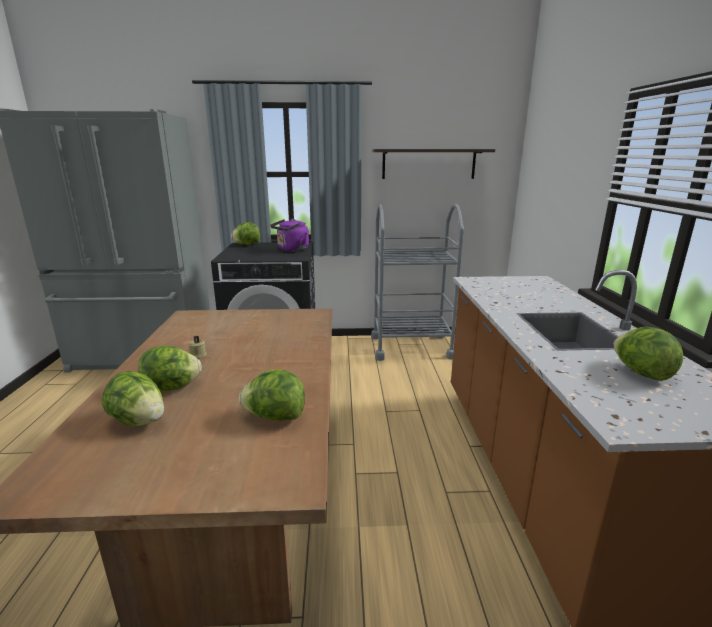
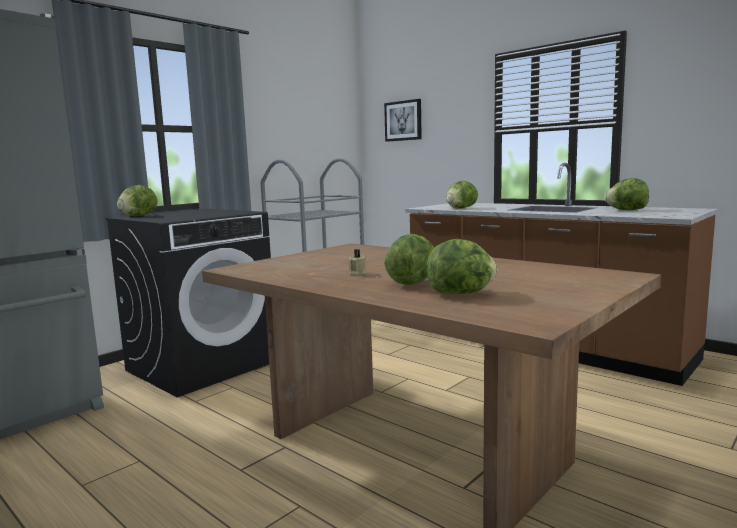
camera: 45 degrees left, 10 degrees down
(275, 417) = (526, 270): lettuce -> lettuce (460, 208)
(292, 249) = (214, 211): purple kettle -> none
(428, 164) = (296, 122): shelf -> none
(545, 165) = (403, 120): none -> picture

